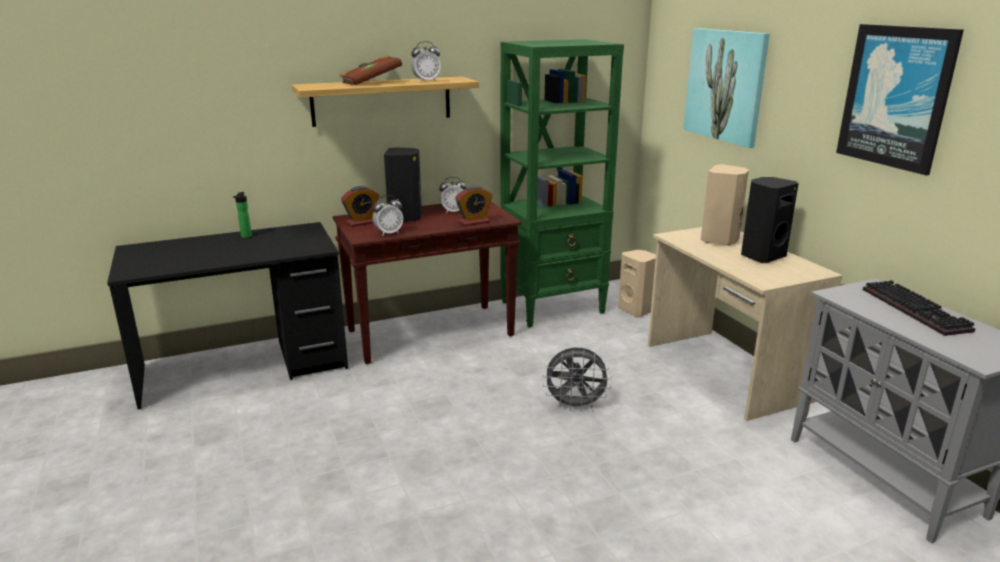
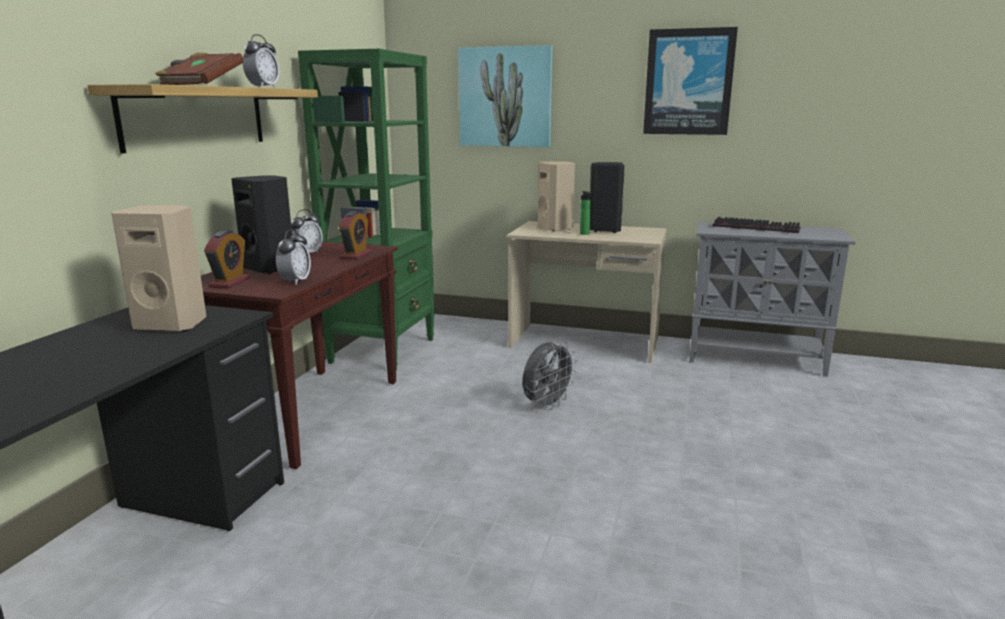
camera: 50 degrees left, 5 degrees down
(245, 236) = (77, 338): bottle -> bottle (585, 234)
(636, 310) = (452, 329): beige speaker -> beige speaker (173, 324)

